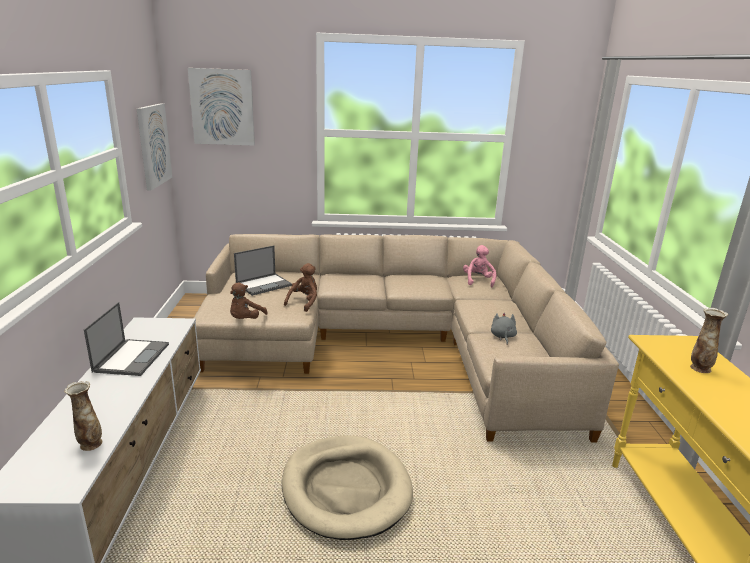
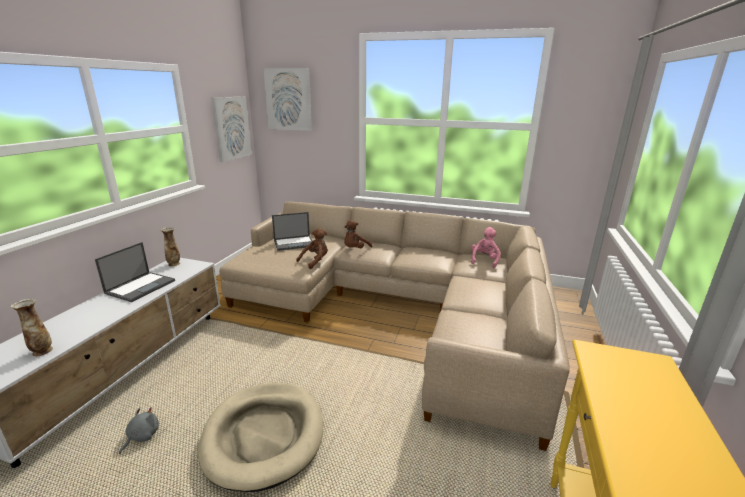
camera: 20 degrees right, 0 degrees up
(245, 320) = (258, 269): brown plush toy -> brown plush toy (355, 249)
(502, 336) = (470, 317): grey plush toy -> grey plush toy (142, 436)
(699, 368) = (641, 401): vase -> vase (174, 264)

